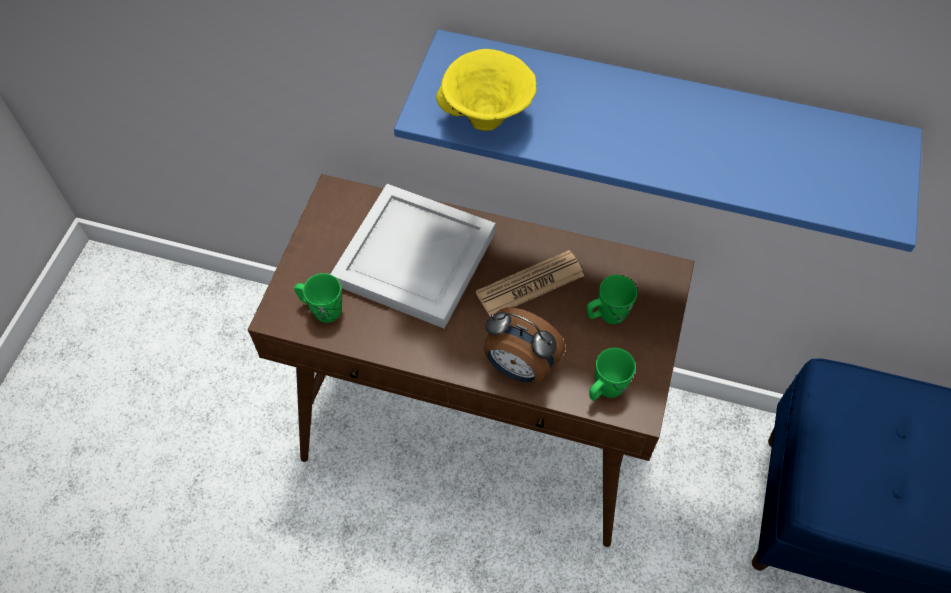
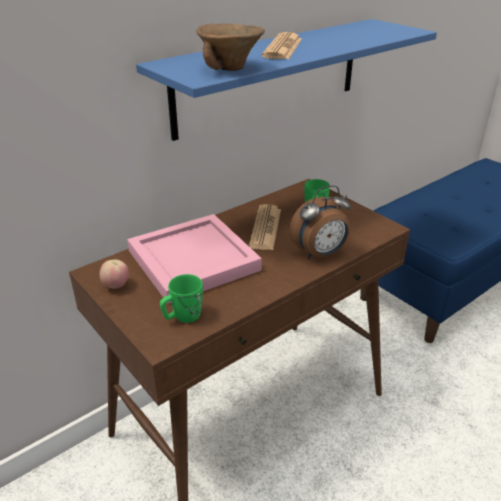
camera: 55 degrees left, 25 degrees down
(327, 226) = (116, 286): none -> apple
(412, 259) = (192, 261): white tray -> pink tray
(486, 119) = (231, 69): yellow bowl -> brown bowl
(605, 389) = (364, 232): green mug -> none
(626, 116) = (283, 48): none -> newspaper

